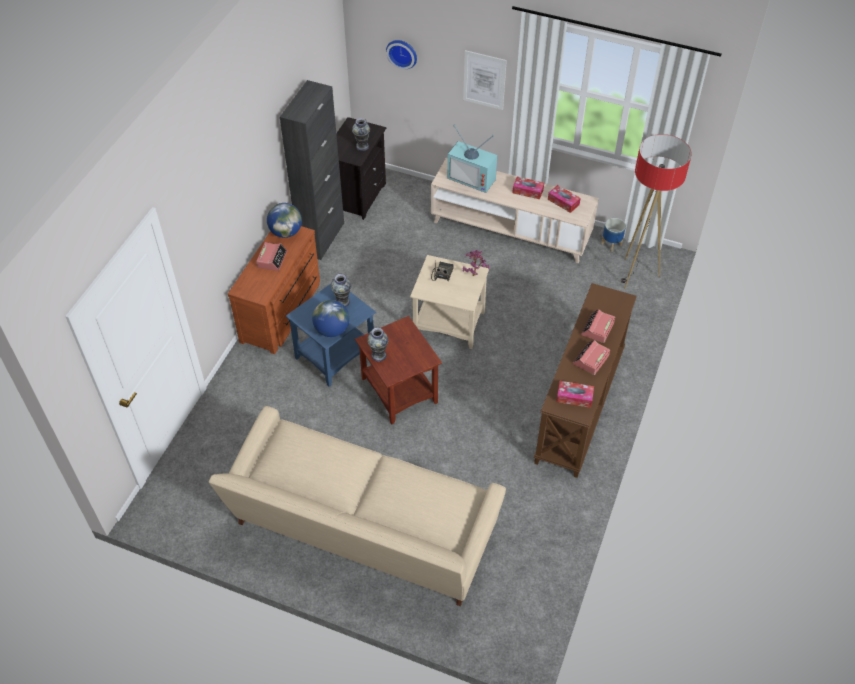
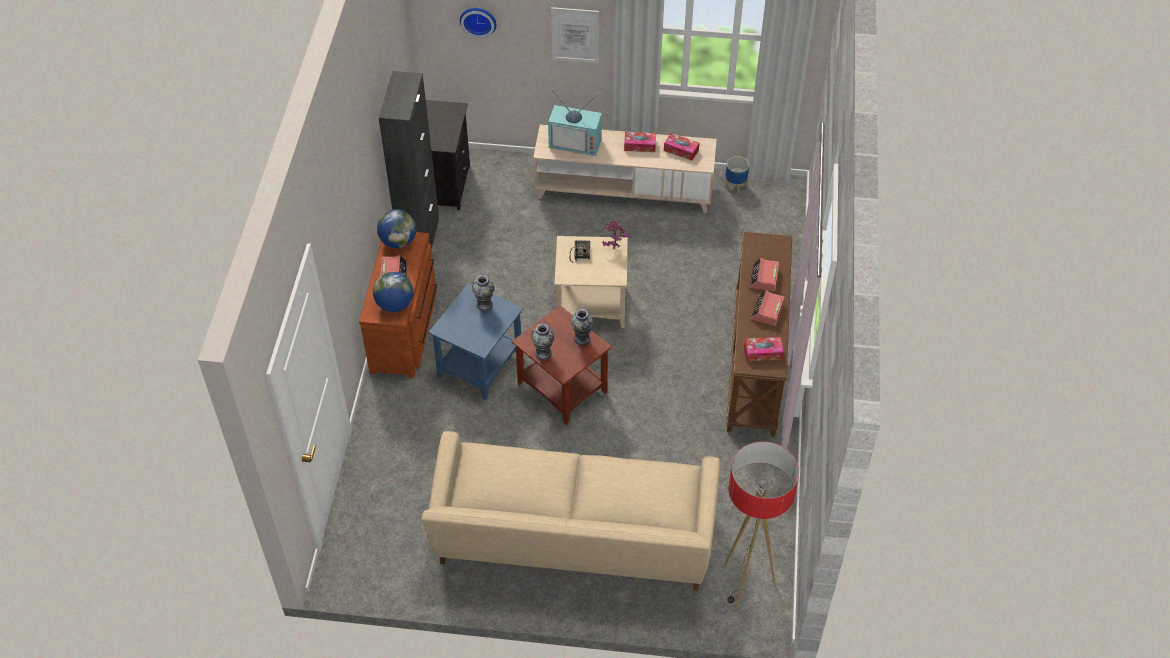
camera: 15 degrees left, 0 degrees up
(332, 330) = (484, 337): globe -> globe (395, 304)
(362, 146) = (449, 130): vase -> vase (582, 338)
(636, 275) = (770, 213): floor lamp -> floor lamp (744, 586)

